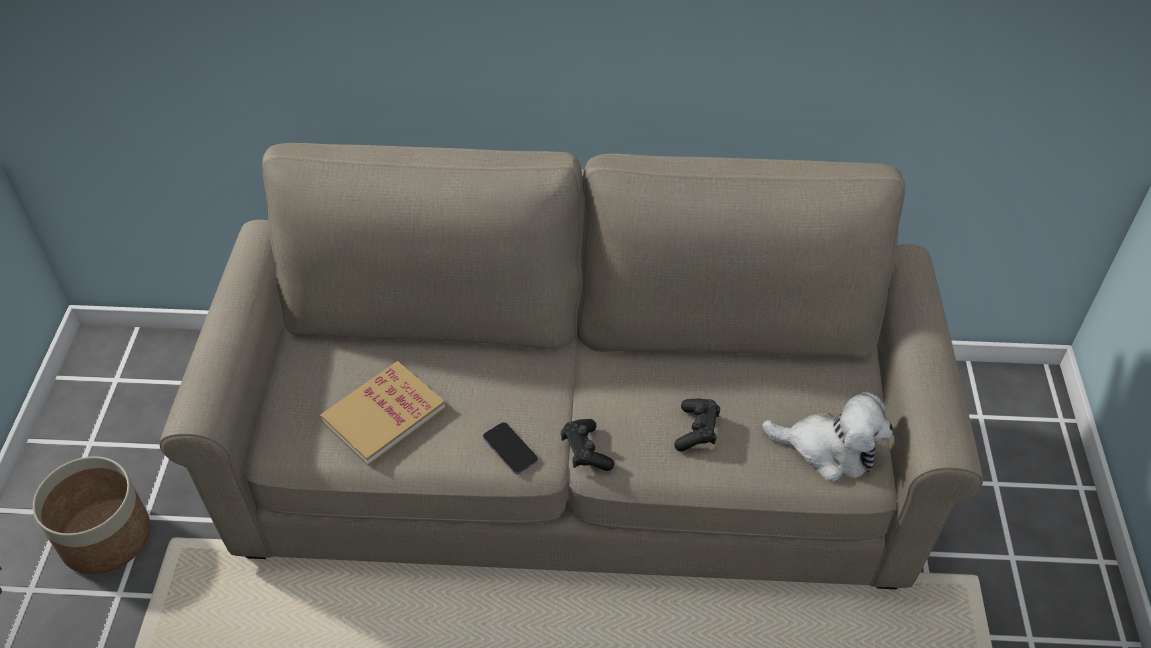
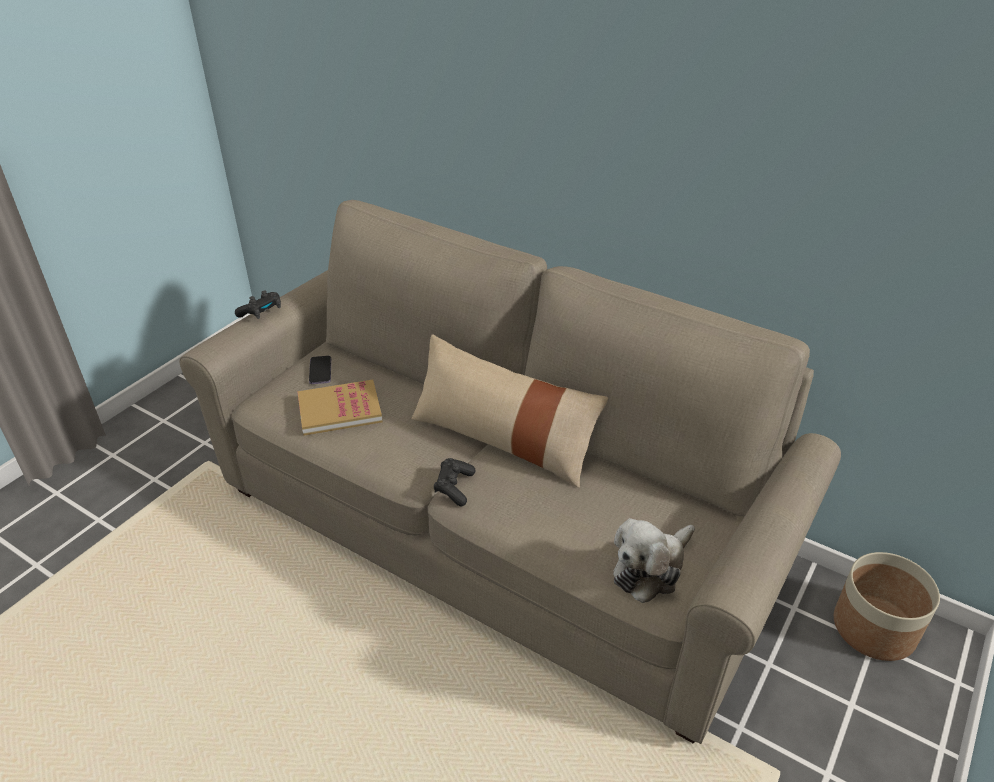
camera: 30 degrees right, 10 degrees down
(106, 536) = (175, 444): planter -> planter (874, 628)
(510, 449) = (403, 464): phone -> phone (320, 371)
(591, 372) = (503, 439): none -> beige pillow
(697, 431) = (550, 509): black game controller -> black game controller (261, 312)
(829, 450) = (650, 568): plush toy -> plush toy turned 90 degrees clockwise

